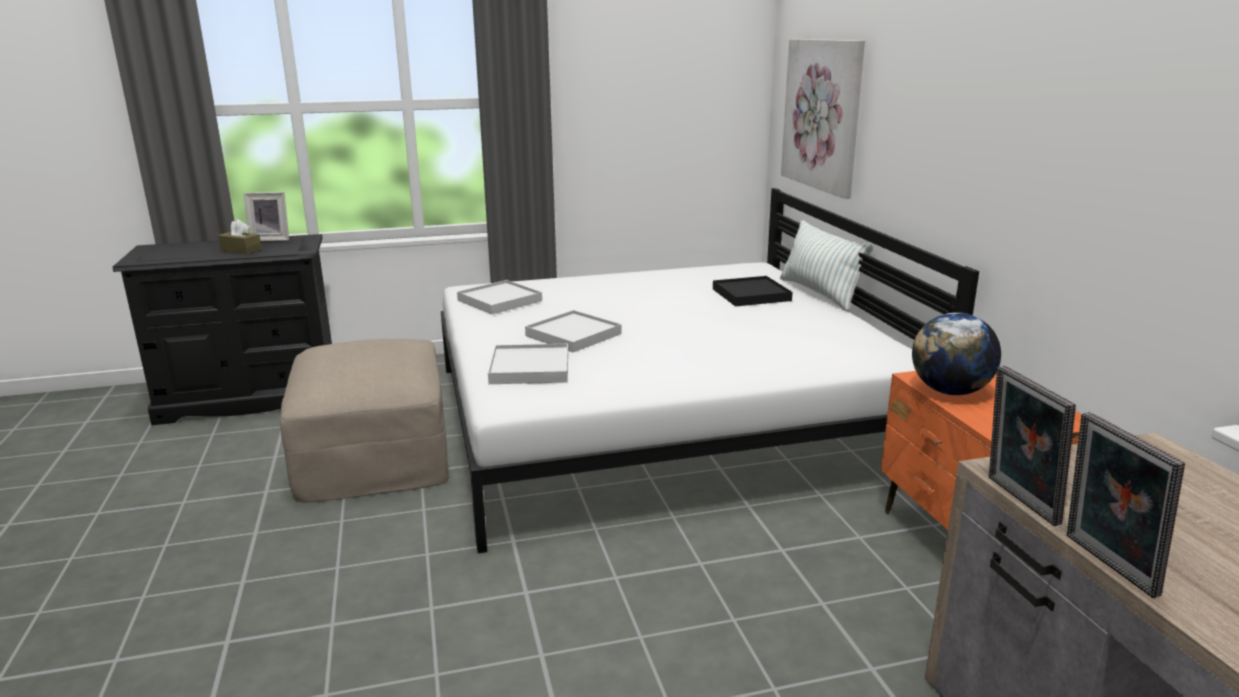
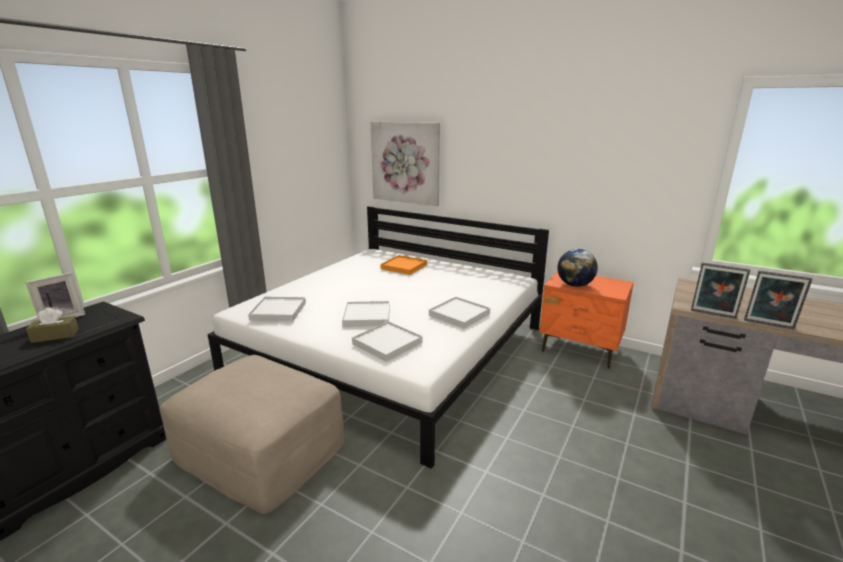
camera: 45 degrees left, 0 degrees up
(685, 371) = (459, 314): none -> white tray
(751, 295) = (404, 267): black tray -> orange tray
(819, 293) = (429, 258): pillow -> none

